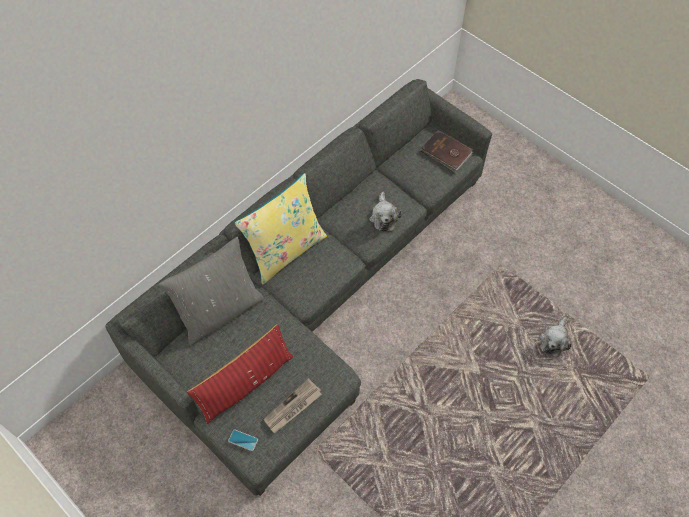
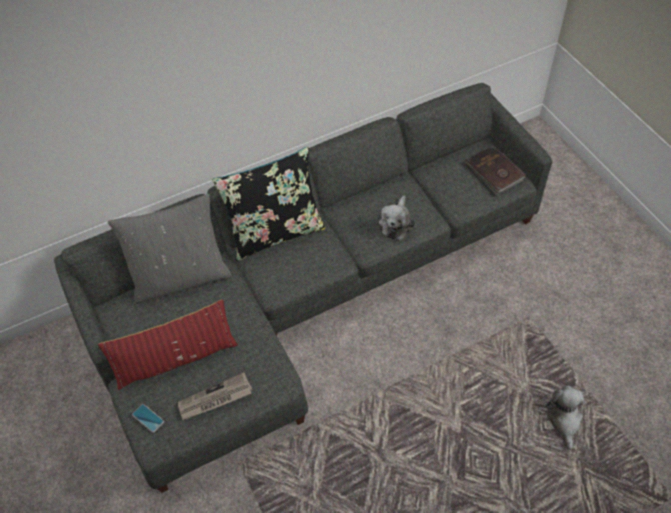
camera: 20 degrees right, 5 degrees down
(285, 250) = (275, 233): yellow pillow -> black pillow
(554, 340) = (564, 420): plush toy -> plush toy turned 135 degrees clockwise

